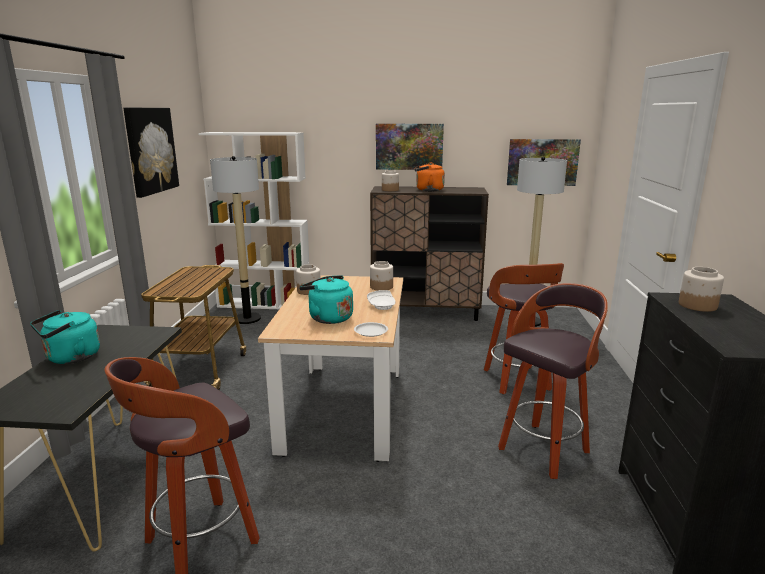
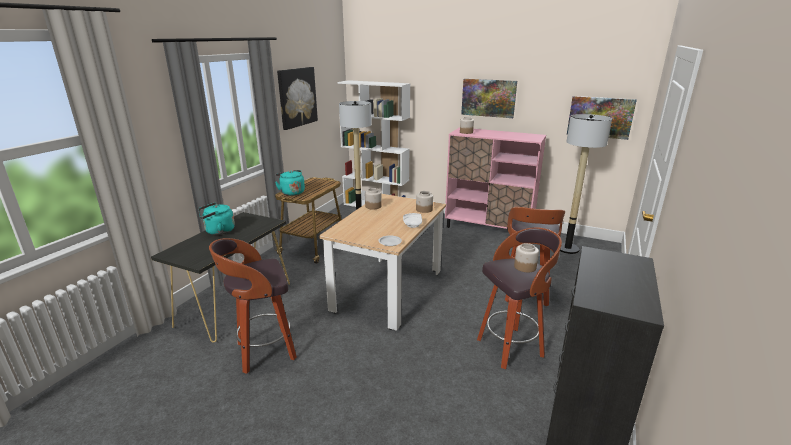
camera: 20 degrees right, 5 degrees up
(328, 318) = (370, 228): turquoise kettle -> turquoise kettle (291, 192)
(426, 312) = (488, 229): brown cabinet -> pink cabinet
(427, 190) = (495, 134): orange kettle -> none
(697, 305) = (607, 263): jar -> jar (524, 267)

